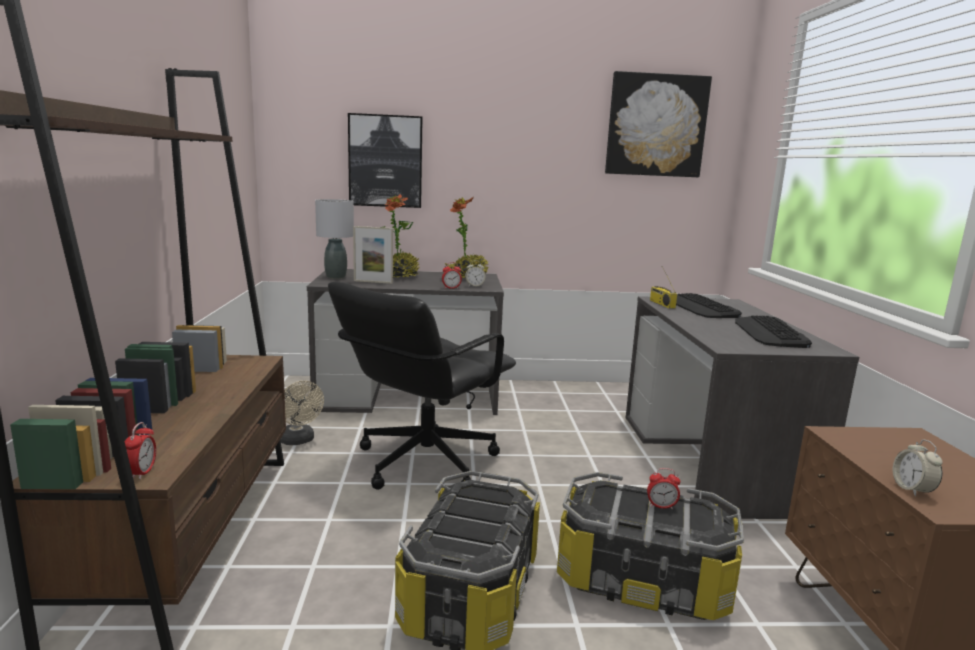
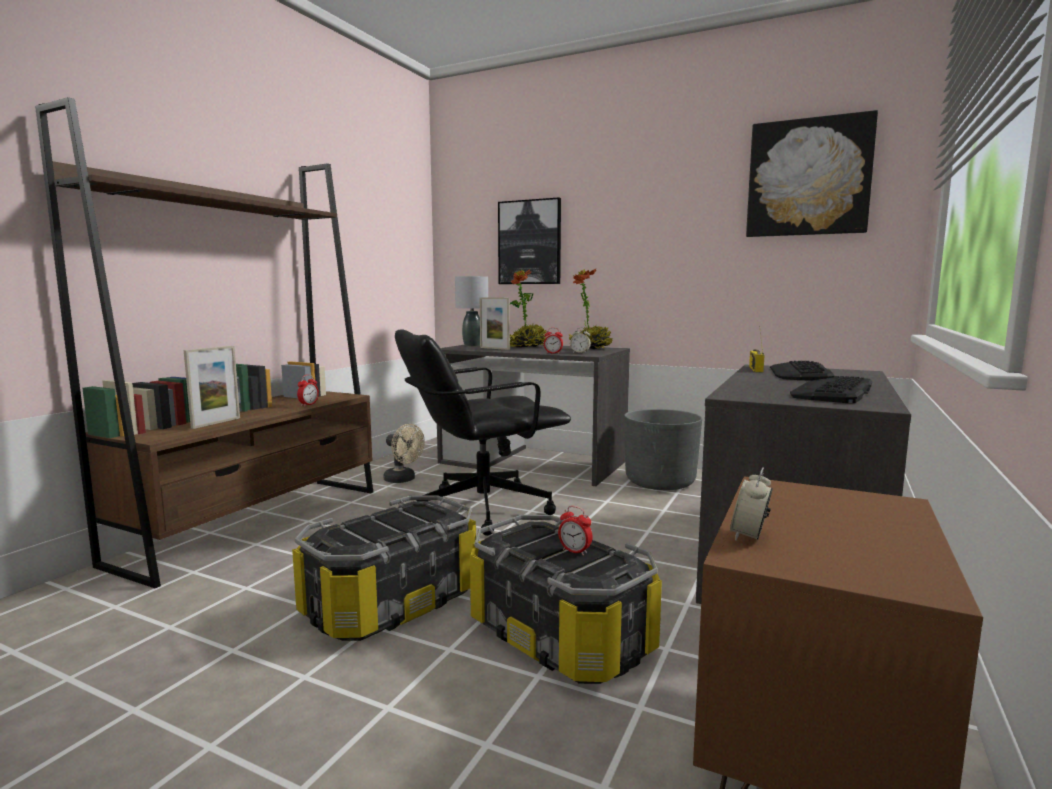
camera: 30 degrees right, 5 degrees down
(143, 472) = (155, 436): alarm clock -> alarm clock (308, 405)
(181, 433) = (216, 423): none -> picture frame
(299, 441) = (403, 480): beige fan -> beige fan turned 45 degrees counterclockwise
(543, 400) = (660, 482): none -> grey planter

